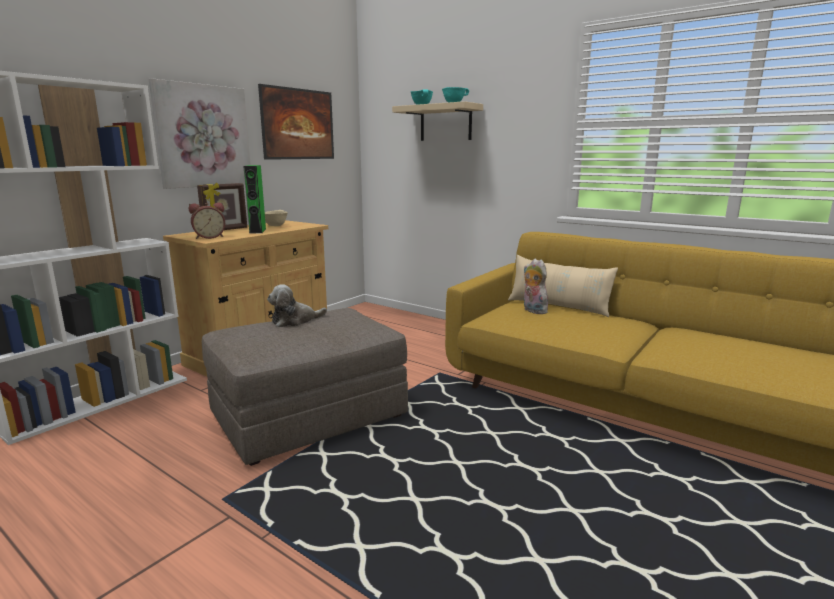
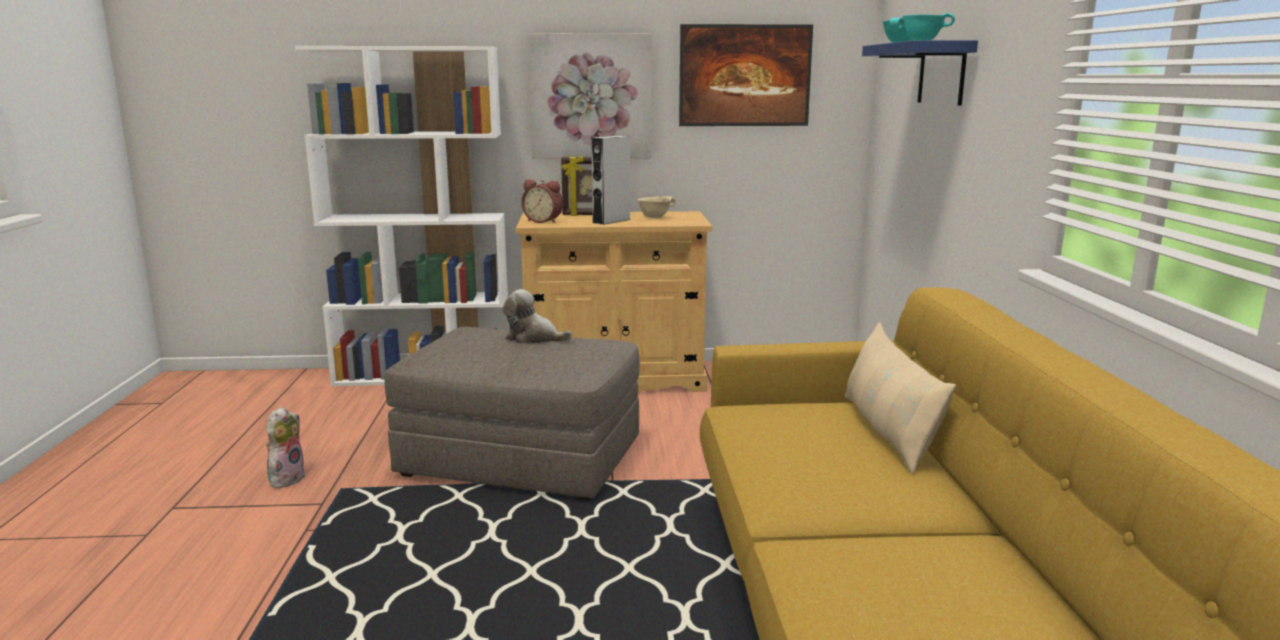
camera: 50 degrees right, 0 degrees up
(257, 231) = (611, 221): green speaker -> grey speaker
(445, 123) = (941, 73): beige shelf -> blue shelf
(532, 311) = (821, 421): plush toy -> plush toy (286, 478)

